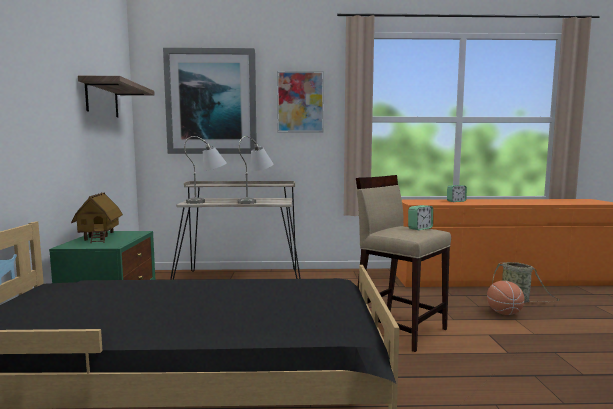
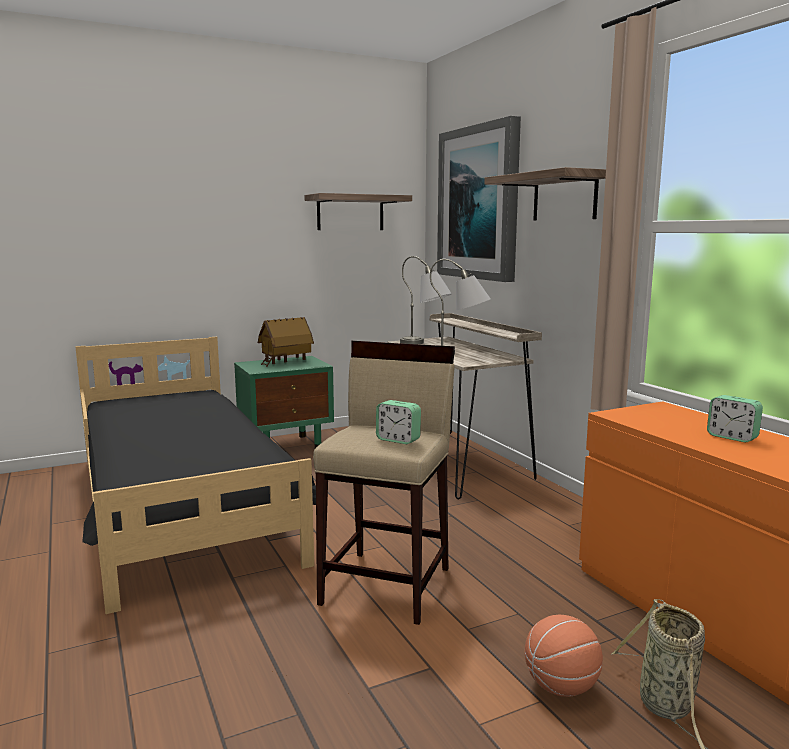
camera: 65 degrees right, 5 degrees up
(300, 102) = (564, 197): picture -> shelf

